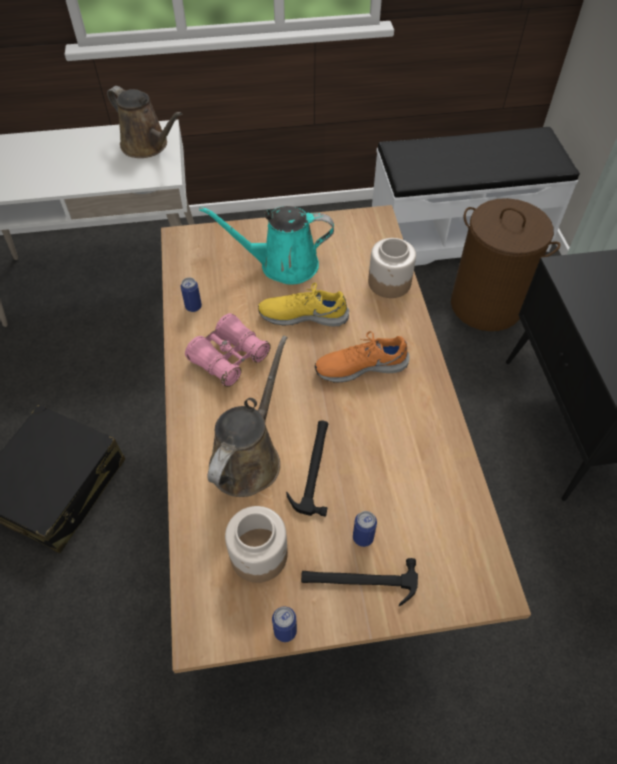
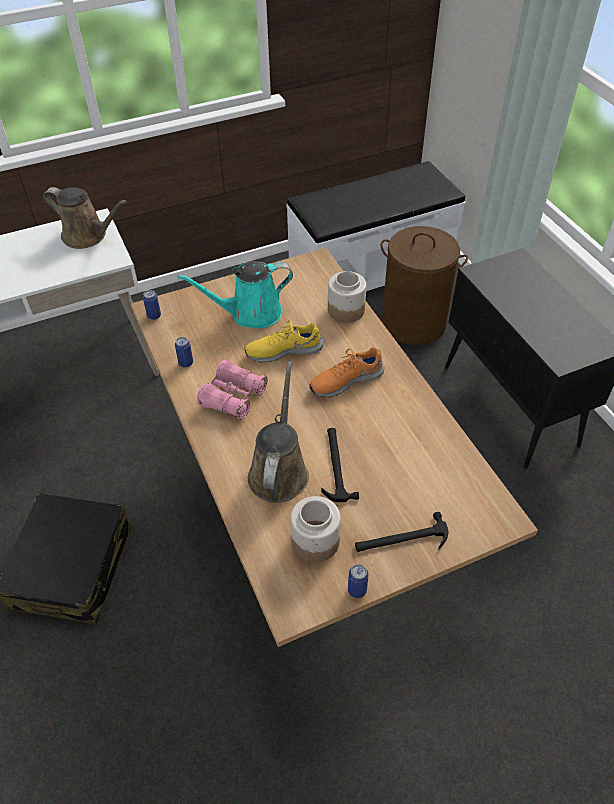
camera: 15 degrees left, 5 degrees down
(363, 537) = (393, 507): can -> can (154, 315)

